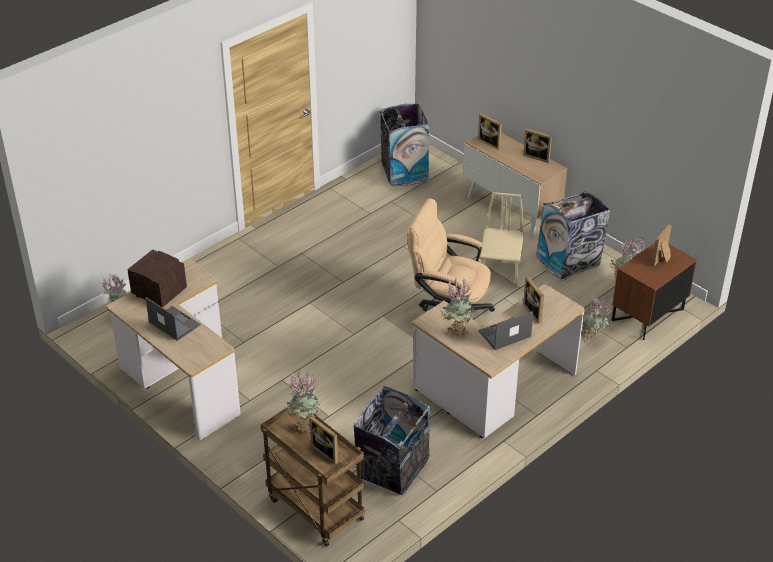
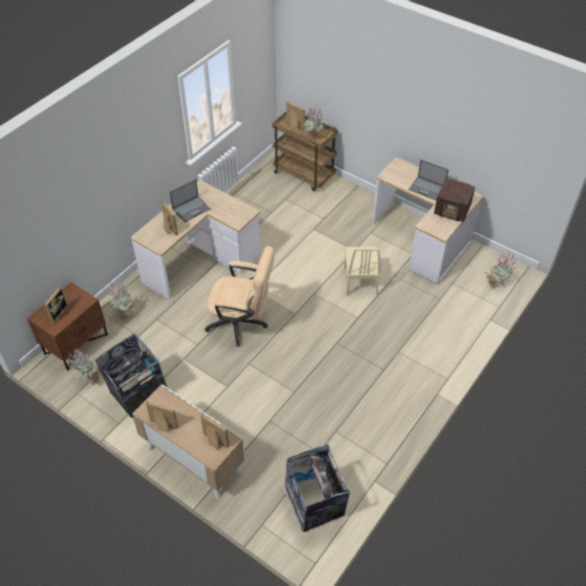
camera: 170 degrees right, 10 degrees up
(392, 470) = (263, 200): trash can -> none
(456, 330) = (226, 208): potted plant -> none
(500, 271) = (202, 374): beige chair -> beige chair (360, 281)

